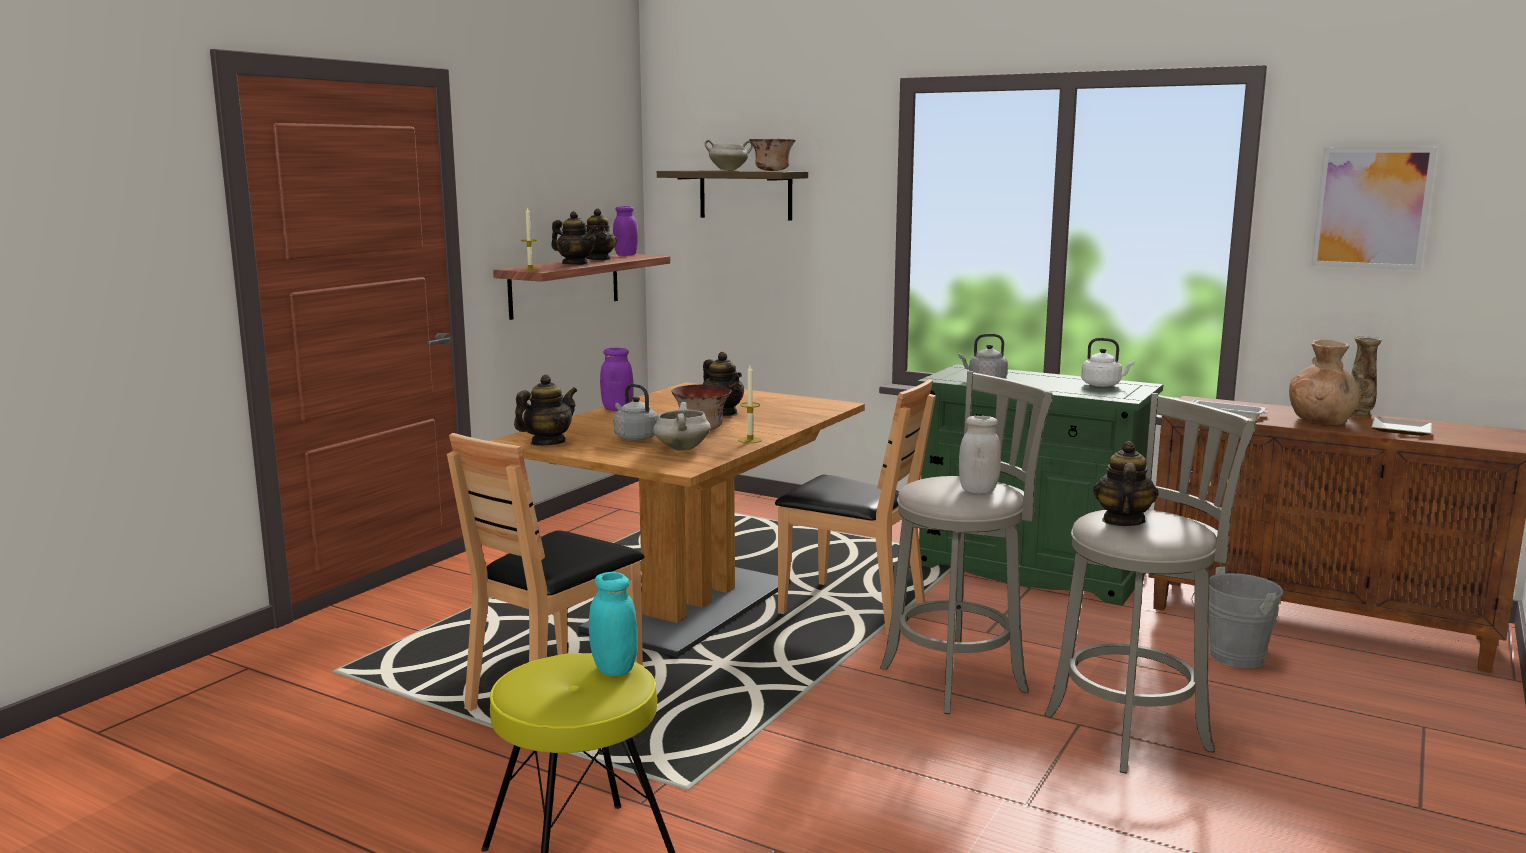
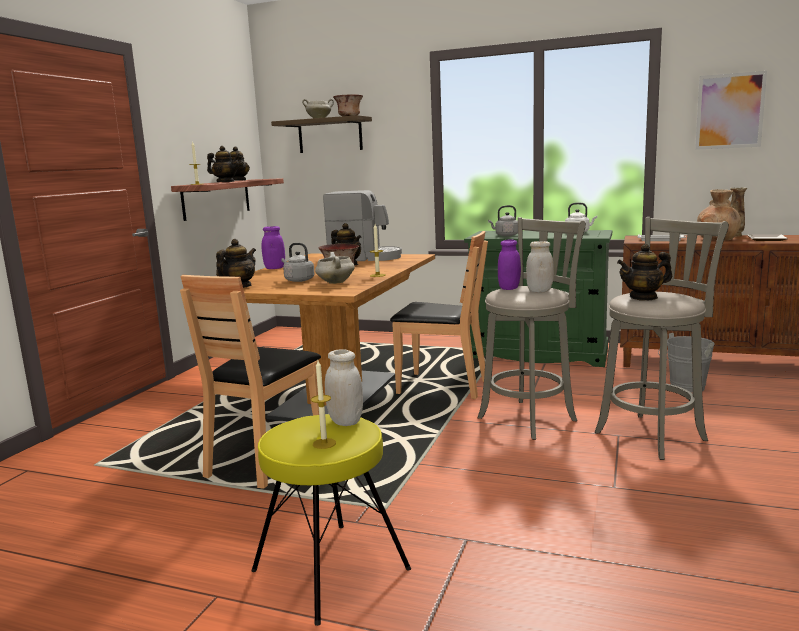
camera: 10 degrees left, 0 degrees up
(570, 698) = (324, 443): none -> candle
(614, 669) = (345, 421): turquoise jar -> white jar
(626, 255) = (253, 179): purple jar -> purple jar (509, 288)
(757, 400) = (365, 258): none -> coffee machine
(1122, 521) = (643, 297): teapot -> teapot turned 105 degrees counterclockwise

